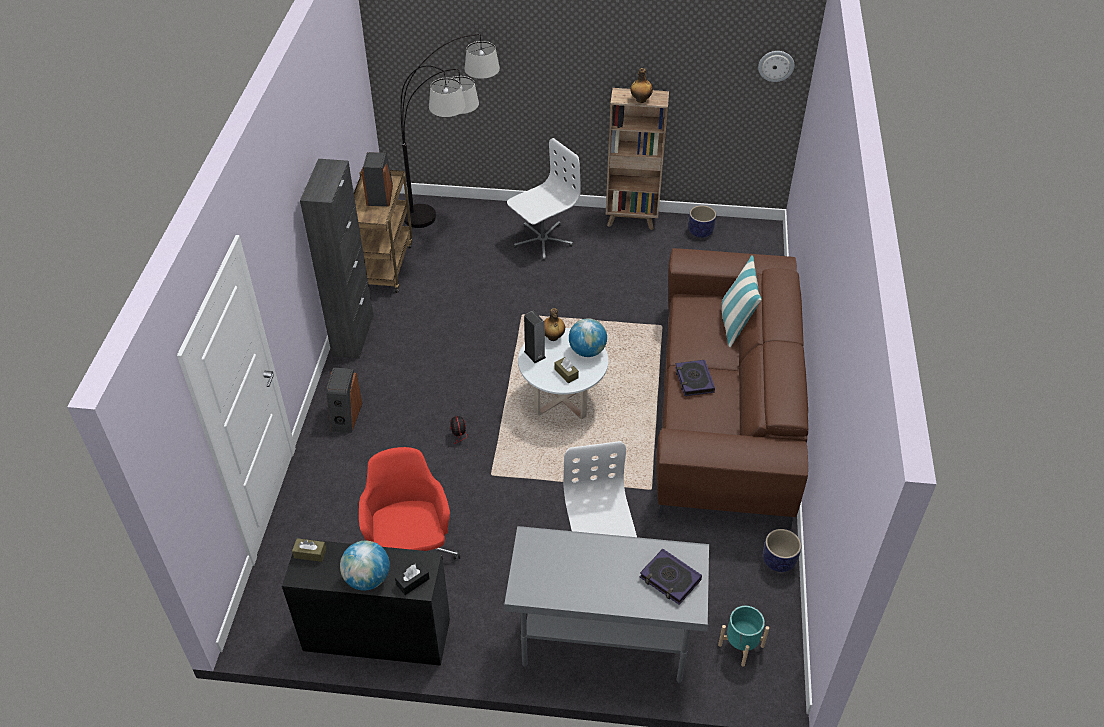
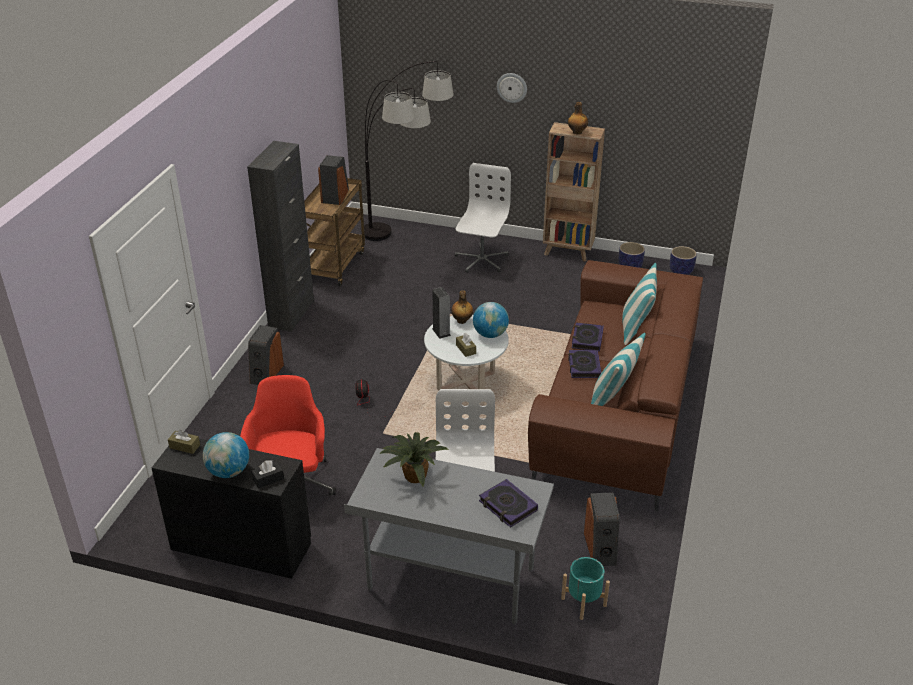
camera: 10 degrees right, 10 degrees down
(542, 241) = (481, 260): white office chair -> white office chair turned 45 degrees counterclockwise
(564, 555) = (413, 475): none -> potted plant
(689, 345) = (587, 339): none -> book
(732, 416) = (612, 398): none -> pillow
(744, 581) = (601, 548): none -> speaker
(776, 65) = (703, 109): wall clock -> wall clock (512, 87)
(779, 561) = (639, 536): planter -> planter (681, 272)

